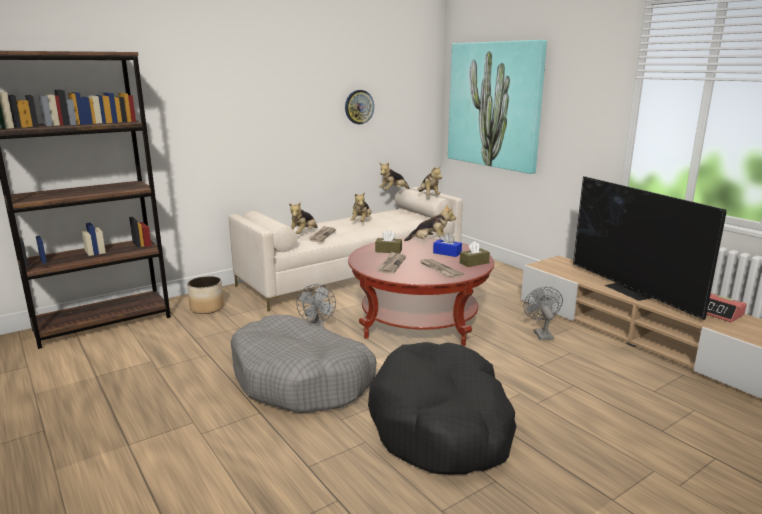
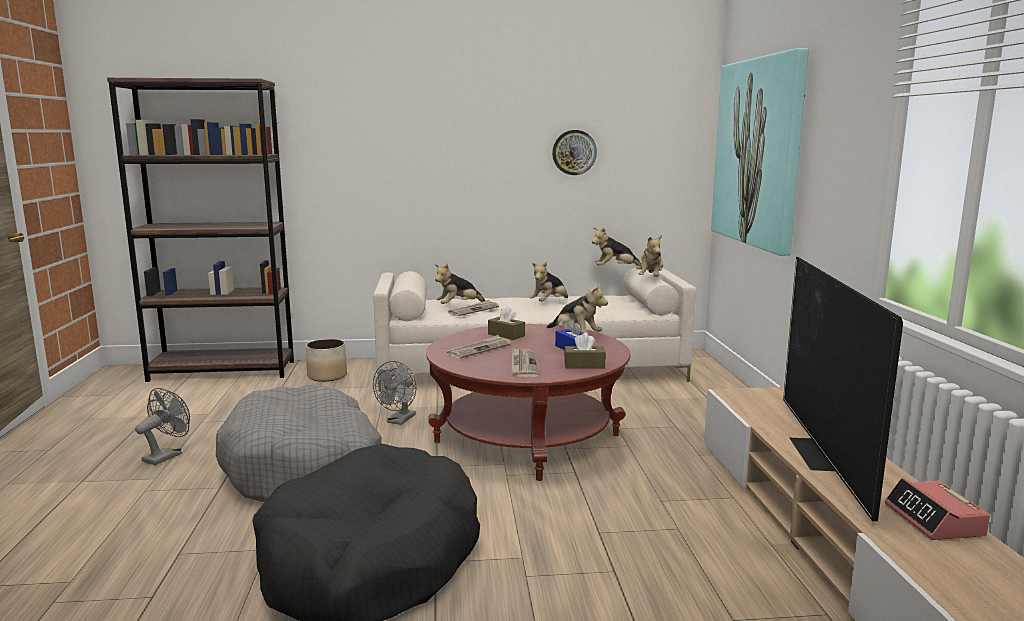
camera: 30 degrees right, 5 degrees down
(541, 333) = (671, 493): grey fan -> grey fan (167, 455)

